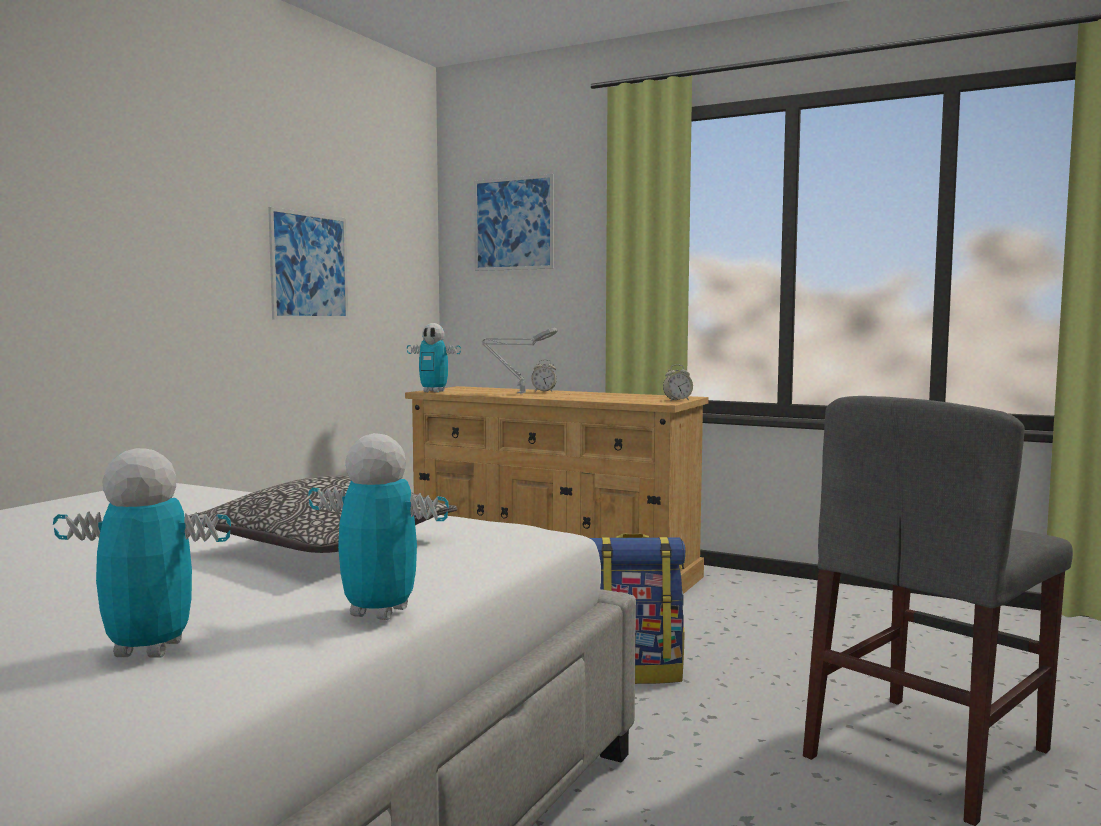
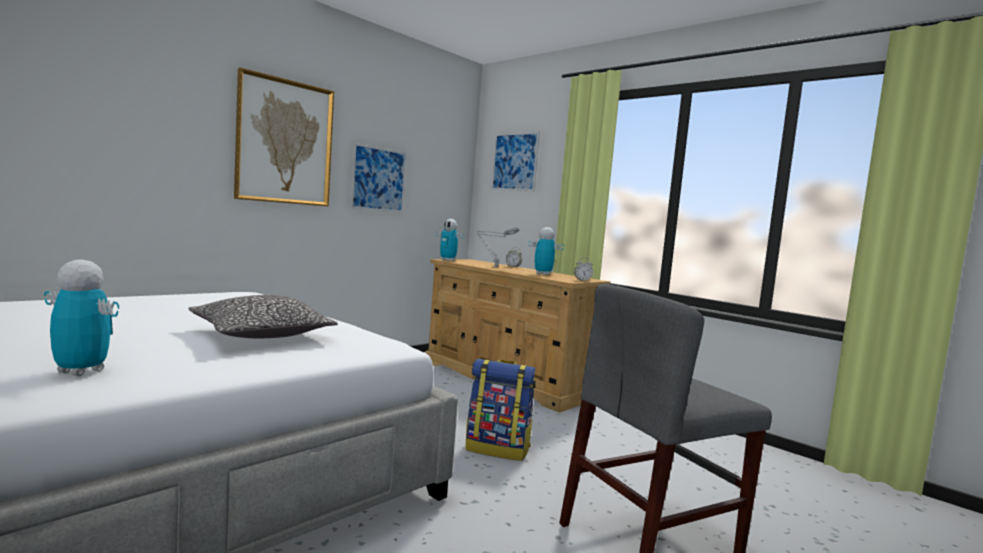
camera: 15 degrees right, 0 degrees up
(165, 212) = (285, 142): none -> picture
(379, 612) = (223, 373): toy robot -> toy robot (543, 274)

